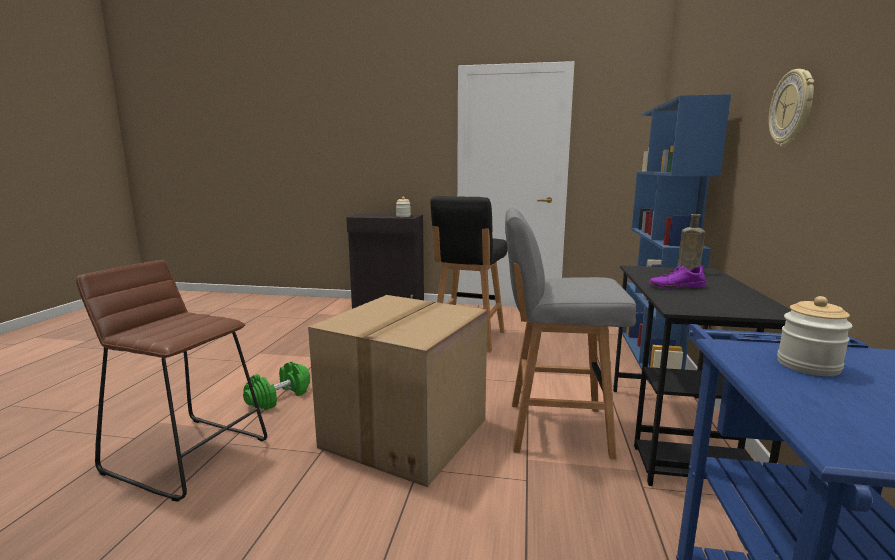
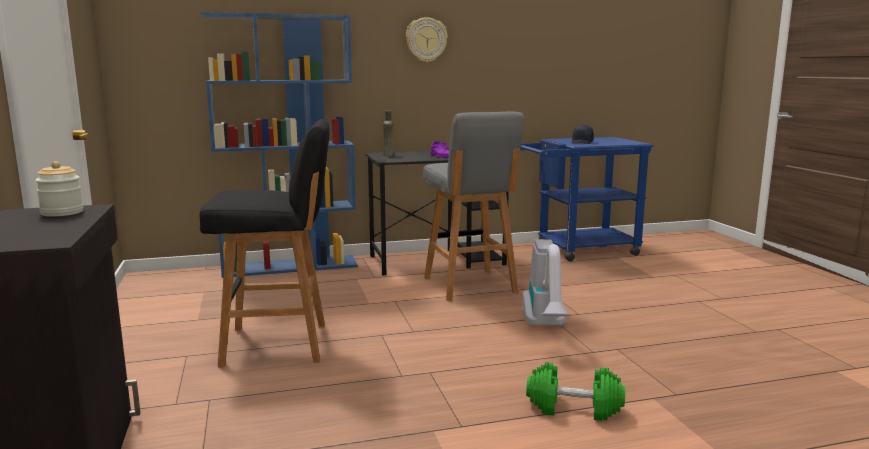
camera: 115 degrees left, 0 degrees up
(188, 454) = (718, 404): brown stool -> none
(406, 434) = (545, 326): cardboard box -> vacuum cleaner
(808, 366) = (582, 142): jar -> black cap

